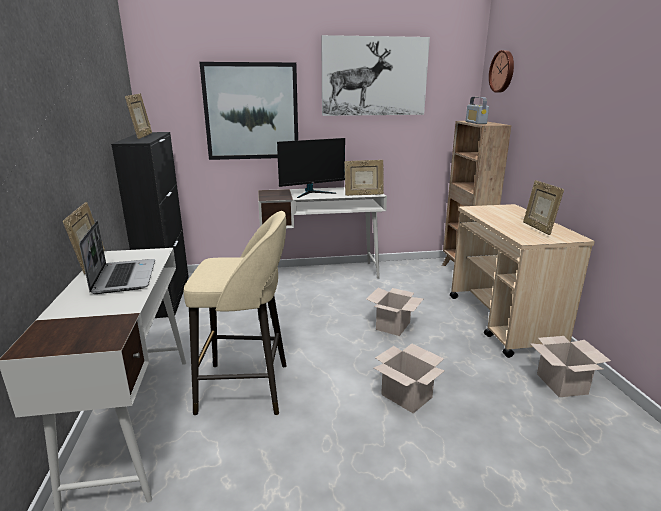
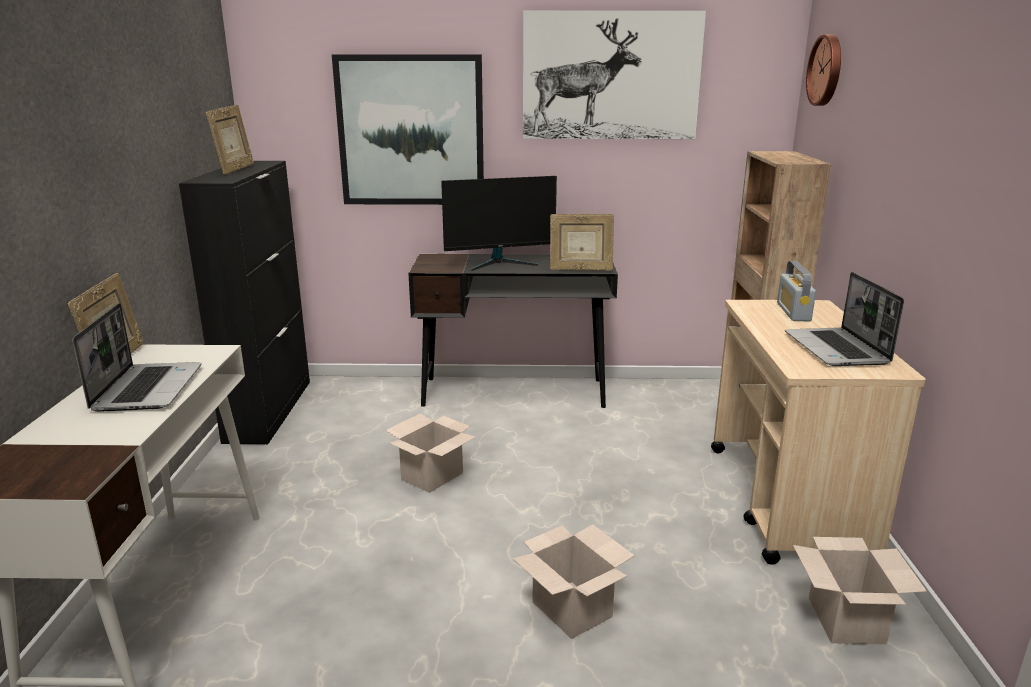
camera: 10 degrees right, 0 degrees up
(247, 388) = (332, 568): beige stool -> none
(321, 273) = (514, 392): white desk -> black desk
(393, 326) = (596, 491): cardboard box -> cardboard box (432, 477)
(475, 123) = (774, 157): radio -> radio (793, 312)
(538, 228) = (837, 349): picture frame -> laptop

